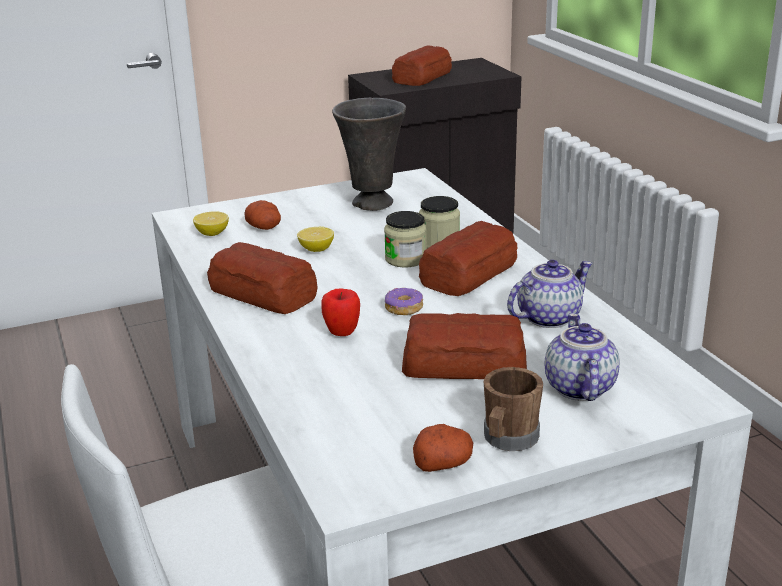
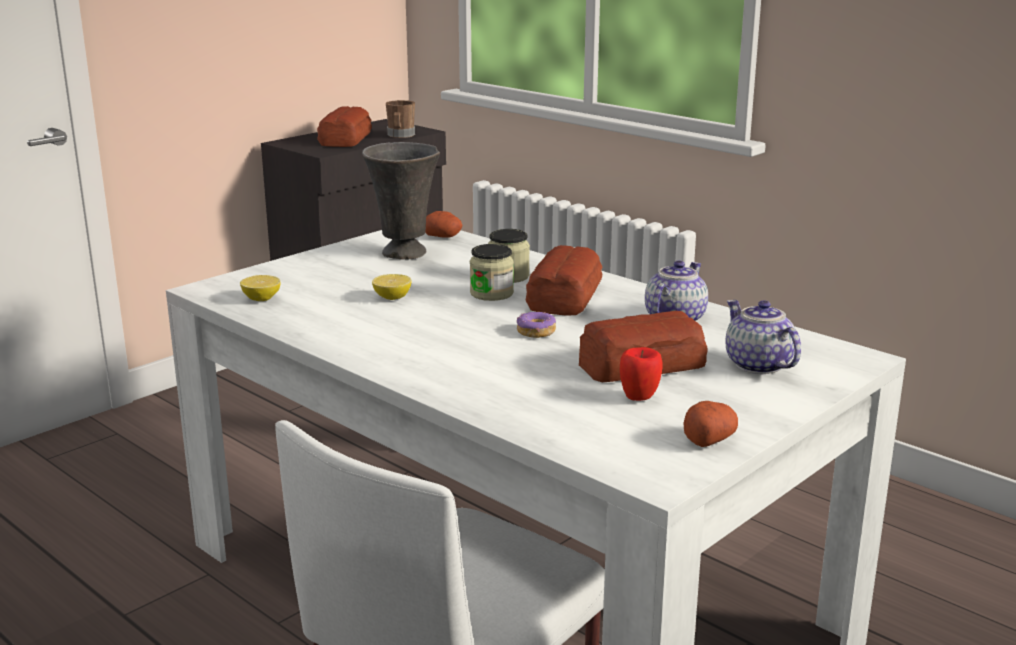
camera: 25 degrees left, 5 degrees down
(263, 294) = (382, 341): bread -> none
(265, 227) = (314, 286): potato -> potato (444, 236)
(342, 333) = (501, 360): apple -> apple (639, 398)
(508, 439) = (743, 412): brown mug -> brown mug (400, 135)

